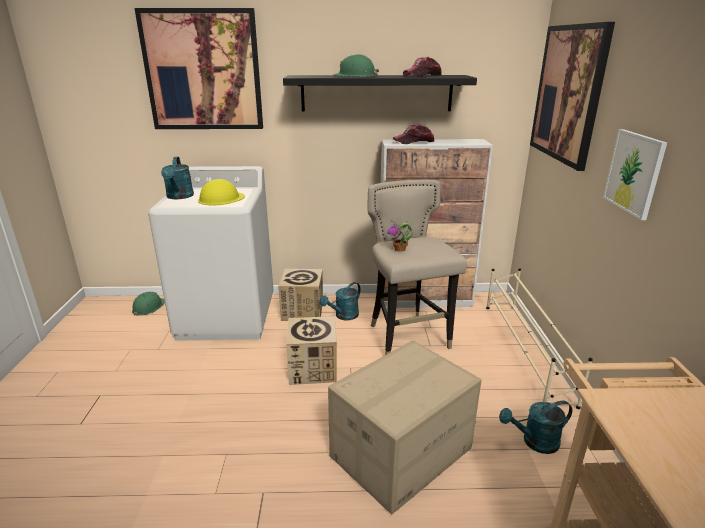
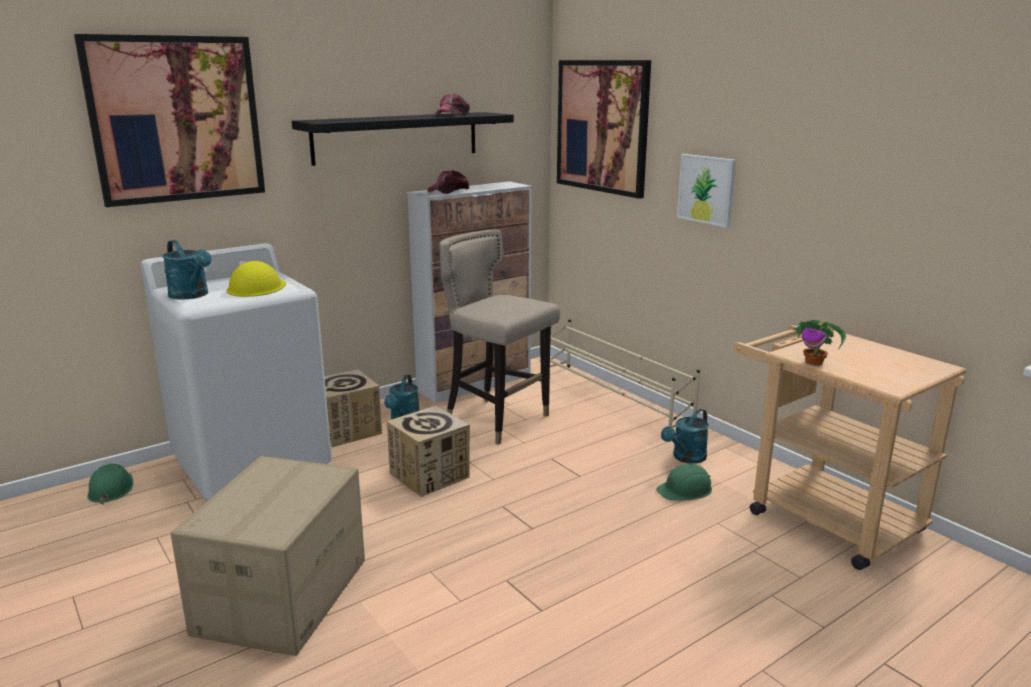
camera: 35 degrees left, 5 degrees down
(355, 76) = (384, 118): green hard hat -> green hard hat (685, 490)
(400, 249) = (491, 309): potted plant -> potted plant (814, 362)
(400, 451) = (592, 504): cardboard box -> cardboard box (281, 595)

